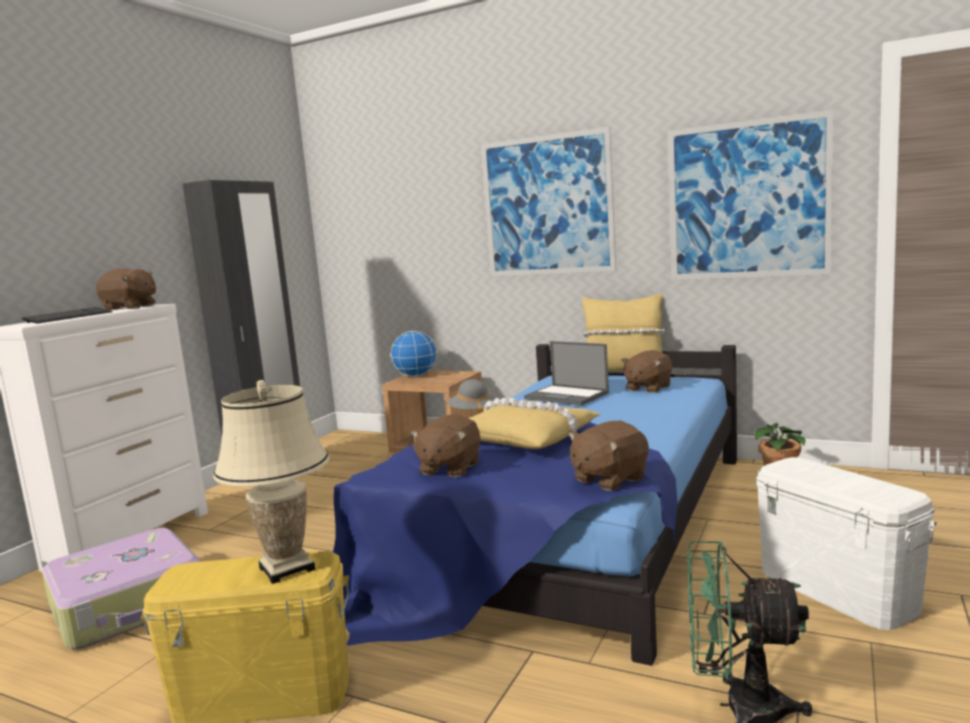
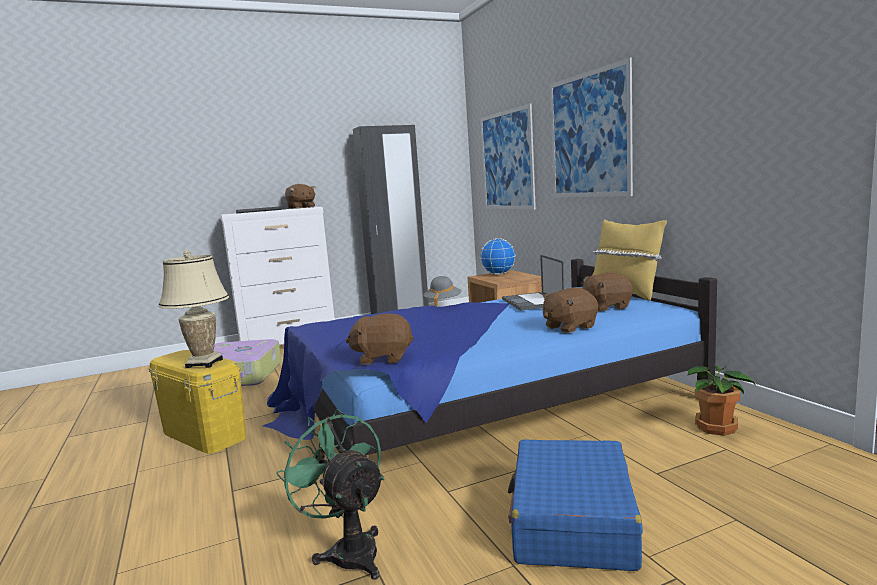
camera: 40 degrees right, 0 degrees up
(449, 468) = (339, 331): brown plush toy -> brown plush toy (569, 327)
(526, 437) = (425, 323): yellow pillow -> none
(747, 200) = (739, 123): picture -> picture (507, 160)
(837, 590) = (572, 521): white storage box -> blue suitcase

